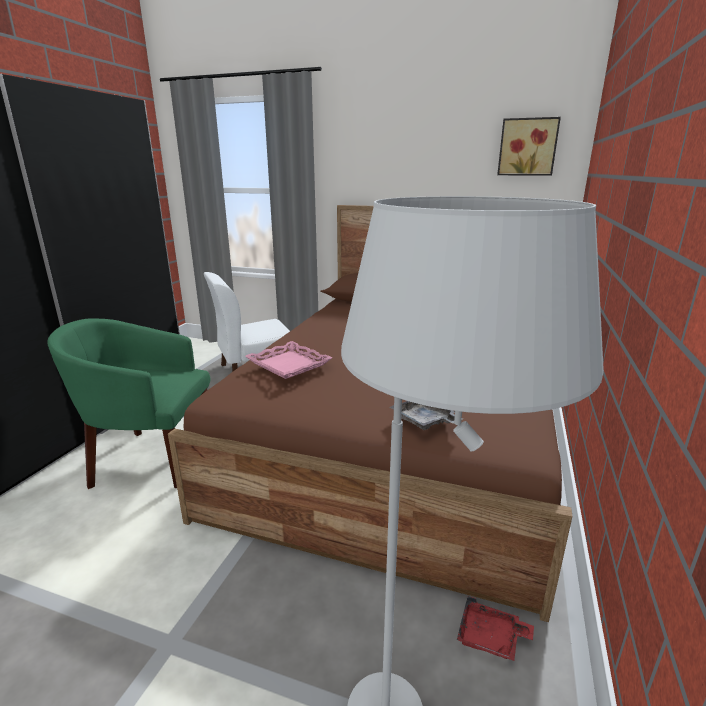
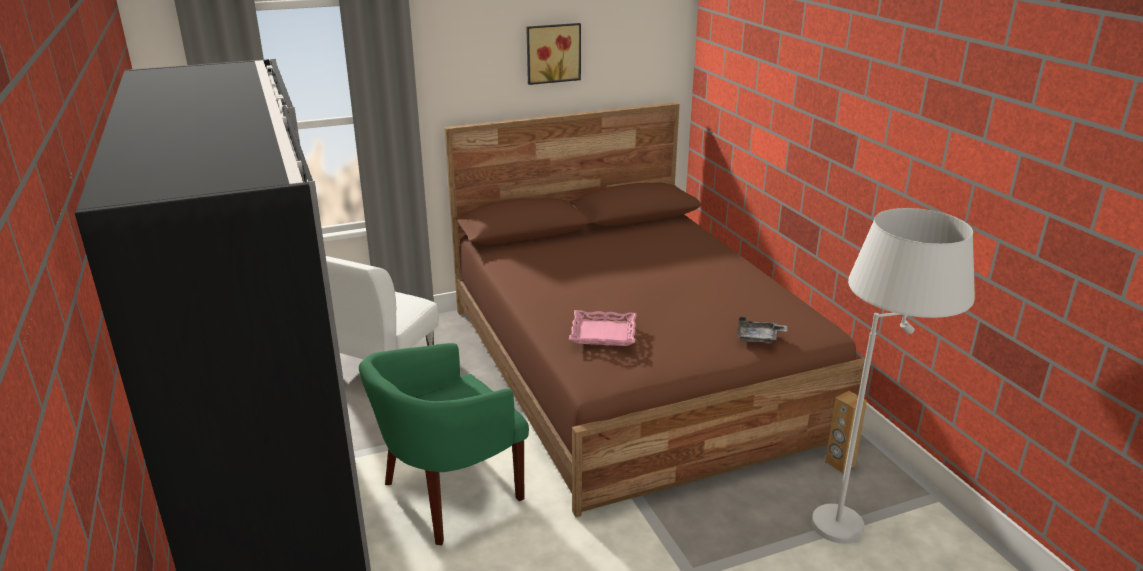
camera: 40 degrees left, 5 degrees up
(491, 638) = (839, 464): red tray -> brown speaker
(527, 147) = (643, 45): picture -> picture (552, 53)

